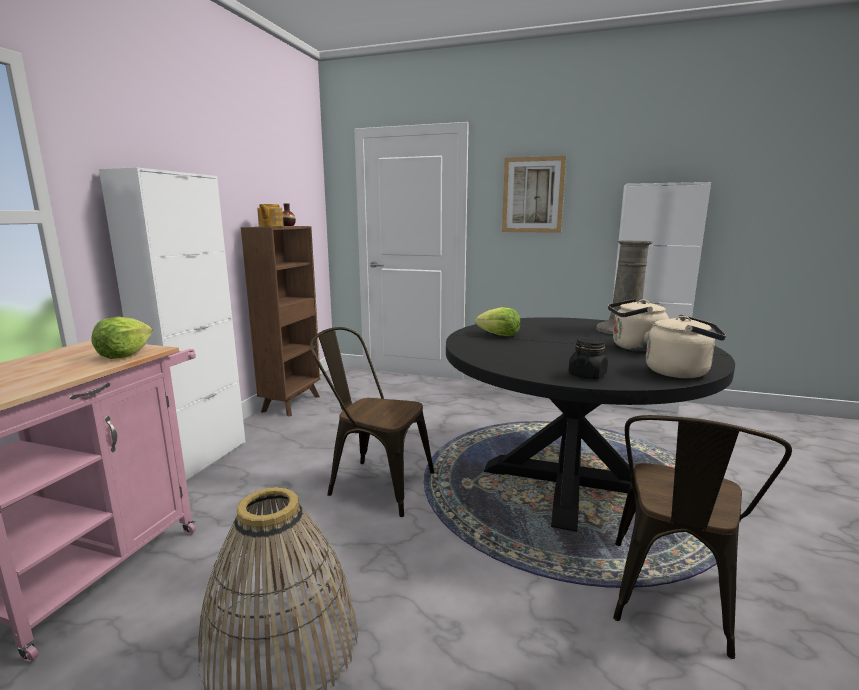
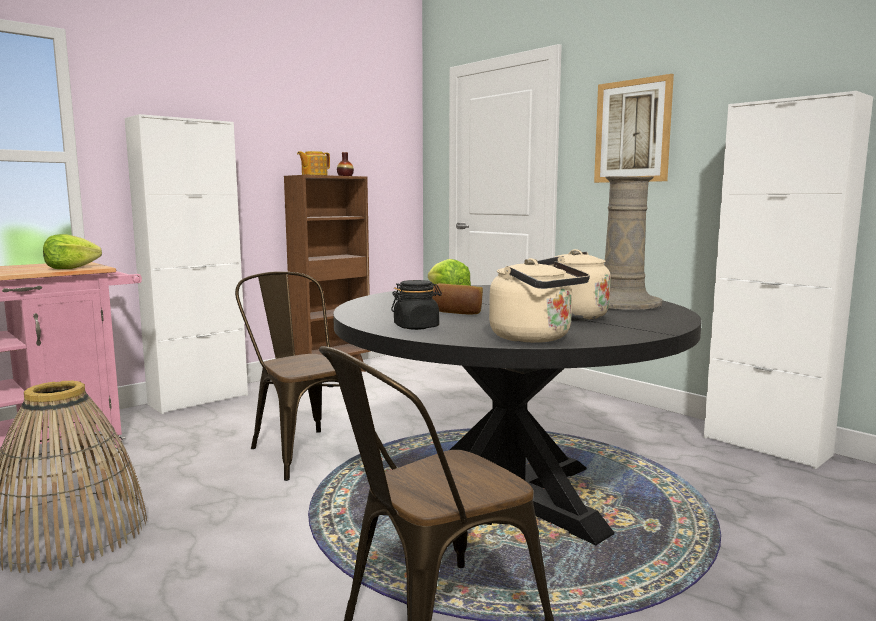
camera: 30 degrees right, 5 degrees down
(564, 354) = (456, 312): none -> bread

